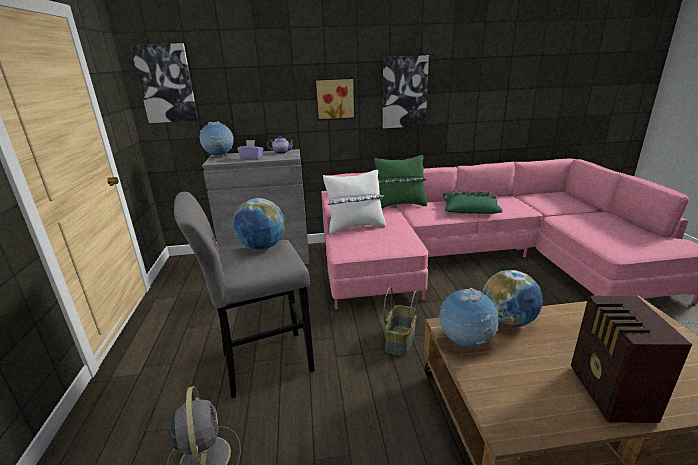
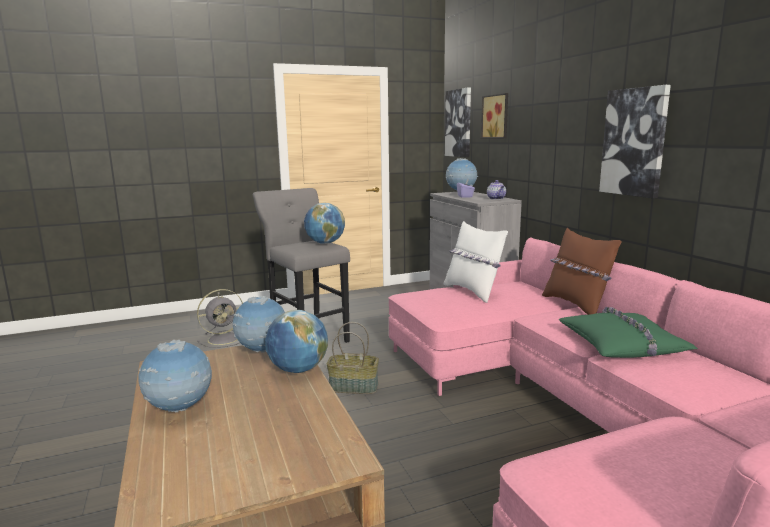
camera: 75 degrees right, 10 degrees down
(335, 99) = (560, 145): picture -> picture (496, 116)
(400, 205) = (576, 305): green pillow -> brown pillow
(610, 394) = (180, 409): radio -> globe

